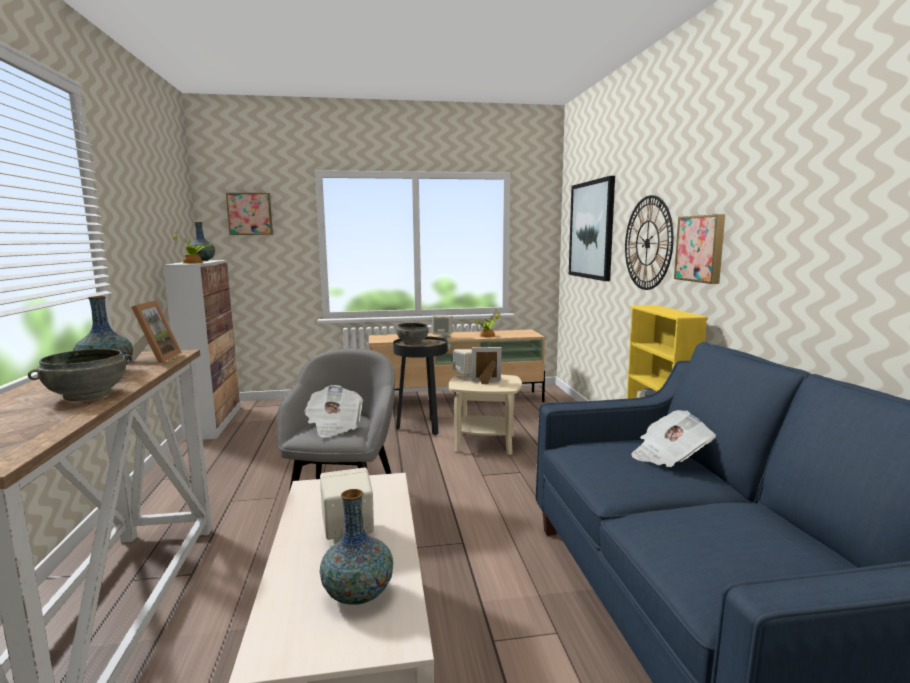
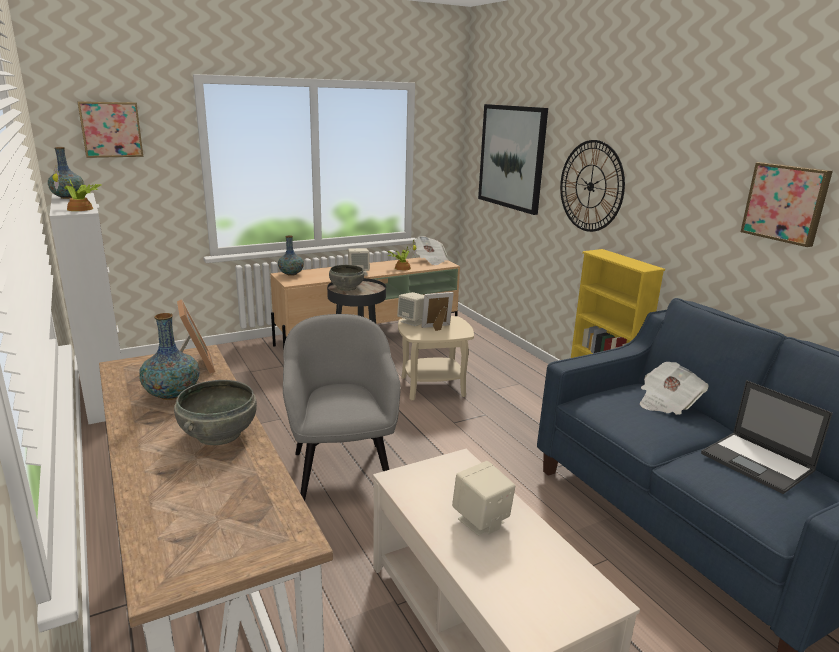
camera: 20 degrees left, 10 degrees up
(334, 426) = (342, 402): newspaper -> newspaper (430, 260)
(358, 594) = (542, 572): vase -> vase (291, 274)
(701, 248) = (658, 204): picture -> picture (786, 203)
(741, 527) = (758, 463): none -> laptop

